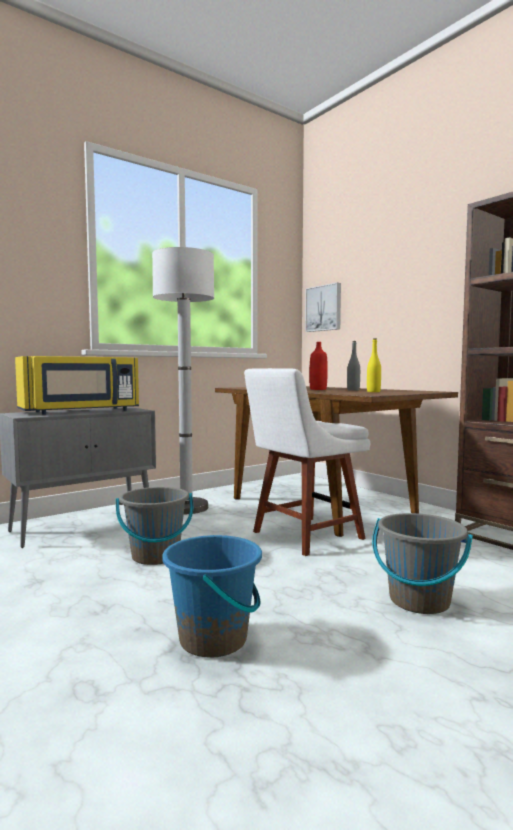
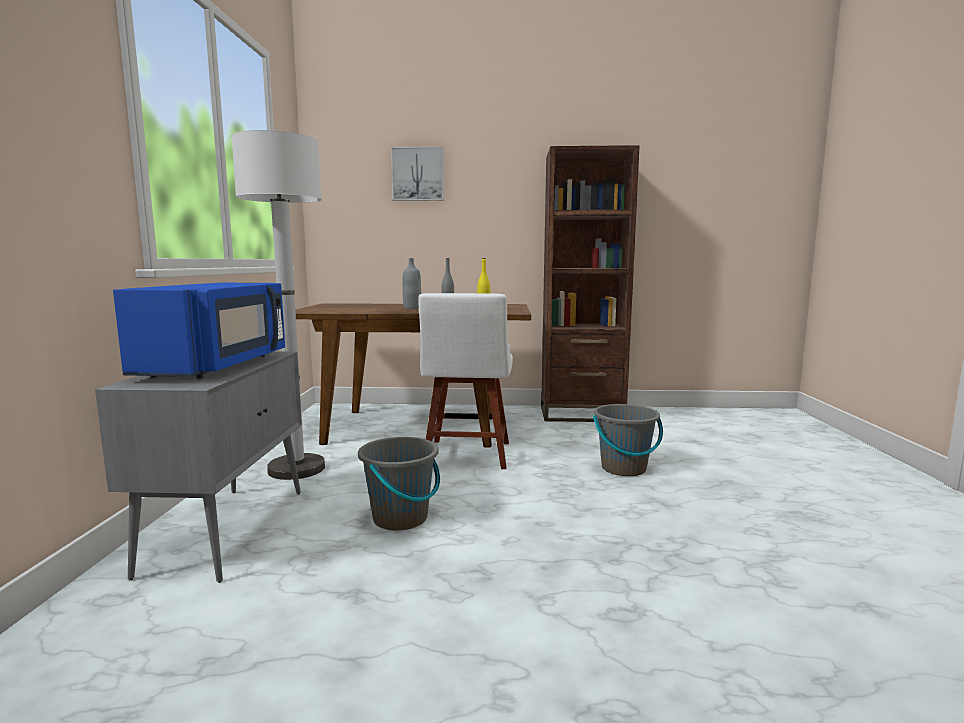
camera: 50 degrees left, 5 degrees up
(81, 411) = (218, 366): yellow microwave -> blue microwave
(214, 639) = (598, 543): blue bucket -> none
(318, 389) = (412, 308): red bottle -> grey bottle
(324, 308) = (341, 213): picture -> picture (418, 174)

